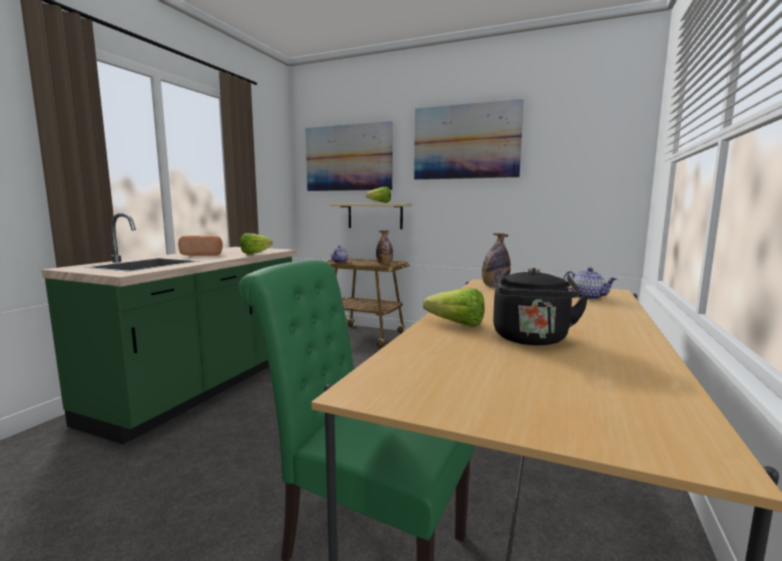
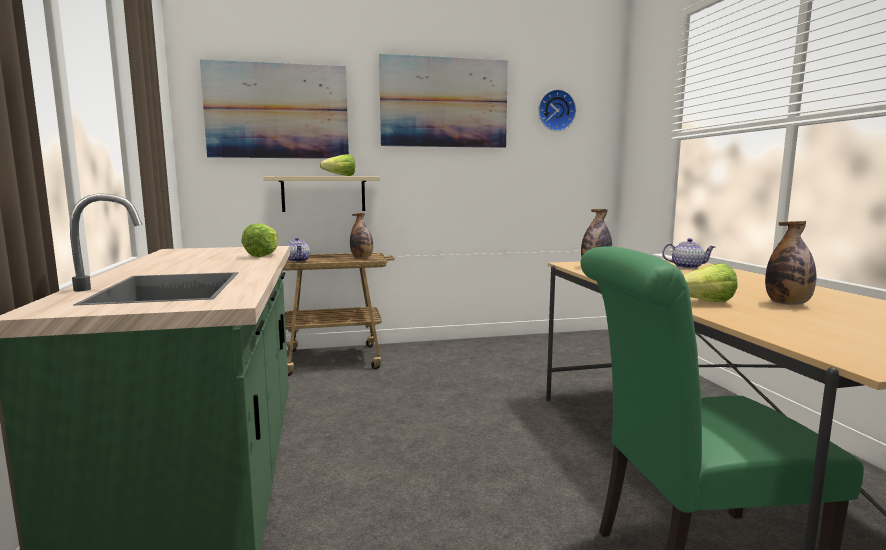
camera: 35 degrees left, 0 degrees up
(203, 254) = (185, 263): bread -> none
(531, 340) = (787, 304): black kettle -> bottle
(574, 140) = (555, 110): none -> wall clock

